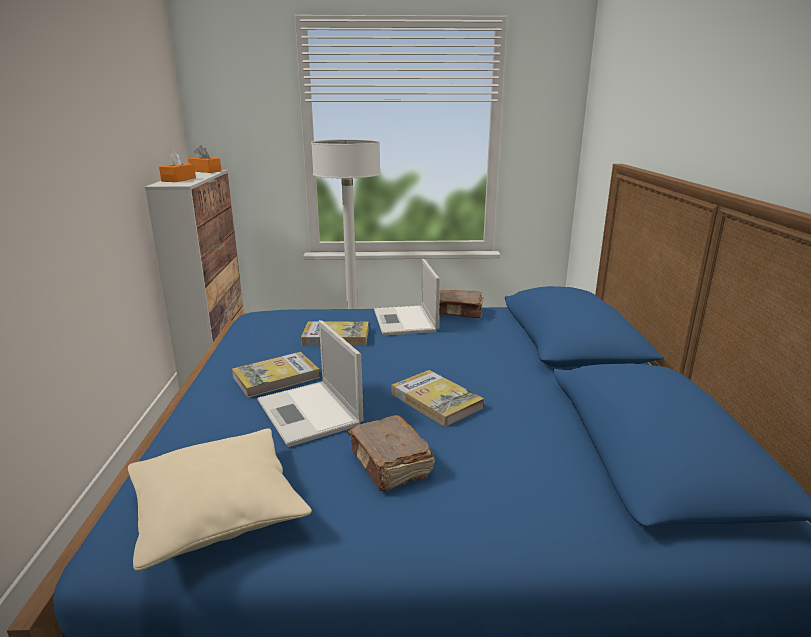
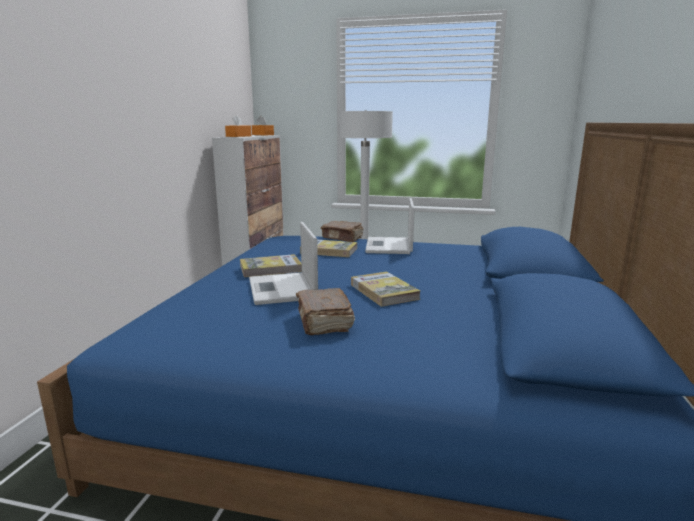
camera: 15 degrees right, 5 degrees down
(217, 511) = (187, 331): beige pillow -> none
(460, 312) = (438, 244): brown book -> brown book (342, 238)

